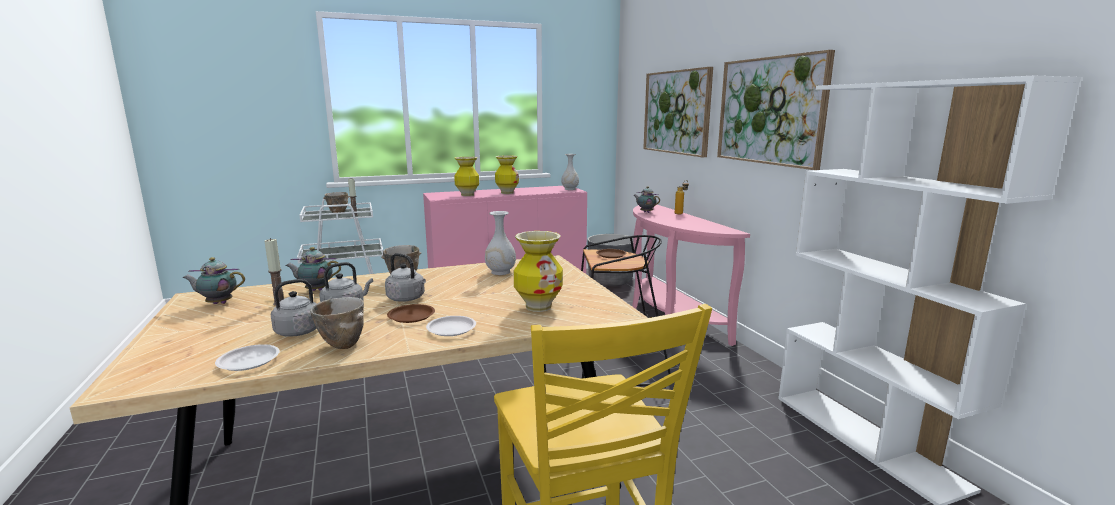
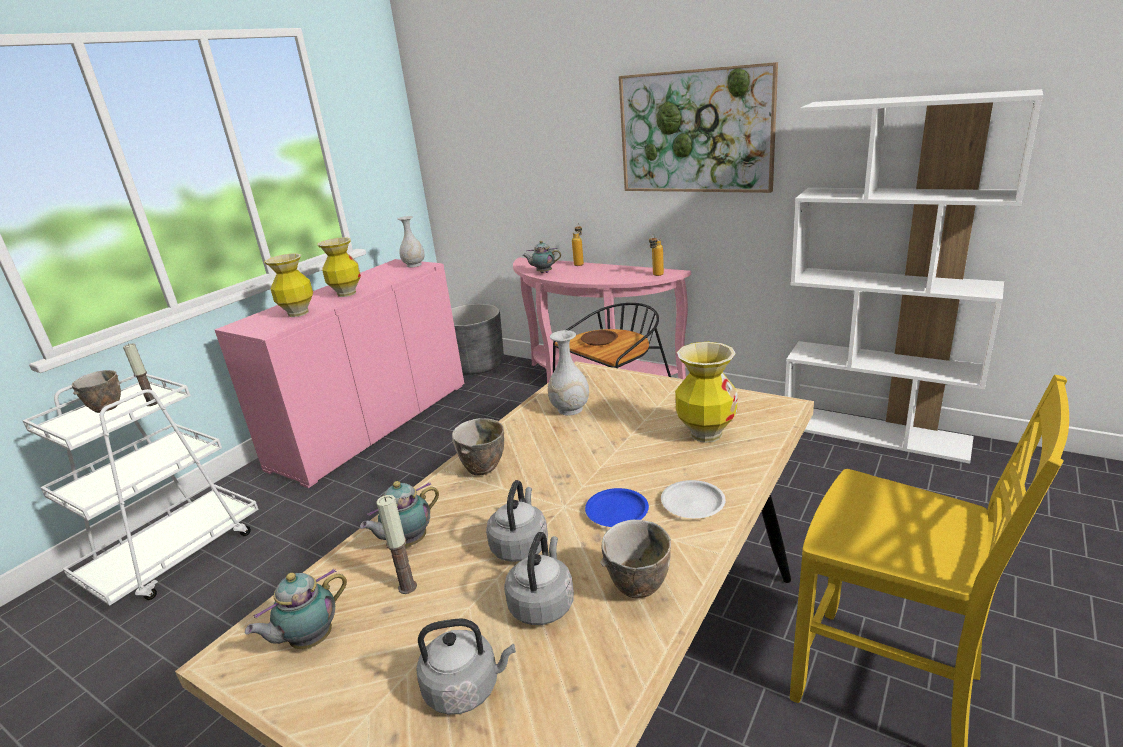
camera: 35 degrees left, 10 degrees up
(249, 361) = (588, 680): white plate -> none
(407, 299) = (555, 492): grey kettle -> grey kettle (466, 688)
(412, 316) = (617, 511): brown plate -> blue plate
(676, 112) = (538, 140): picture -> none
(715, 230) = (656, 276): none -> bottle

